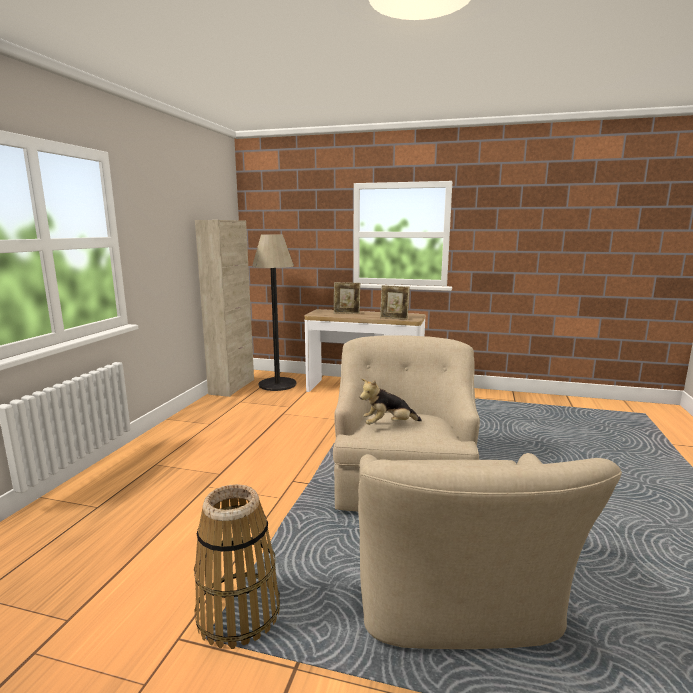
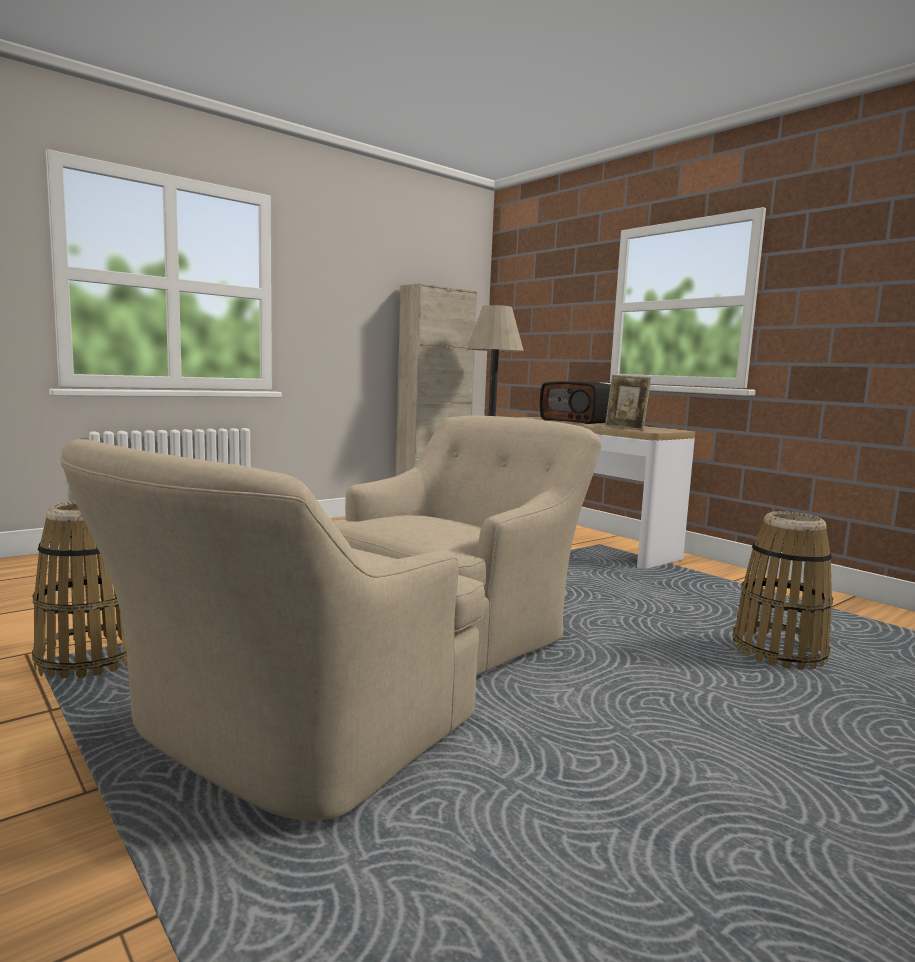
camera: 35 degrees right, 5 degrees down
(346, 313) = (576, 421): picture frame -> radio
(388, 425) = (401, 519): plush toy -> none
(538, 437) = (778, 652): none -> basket

